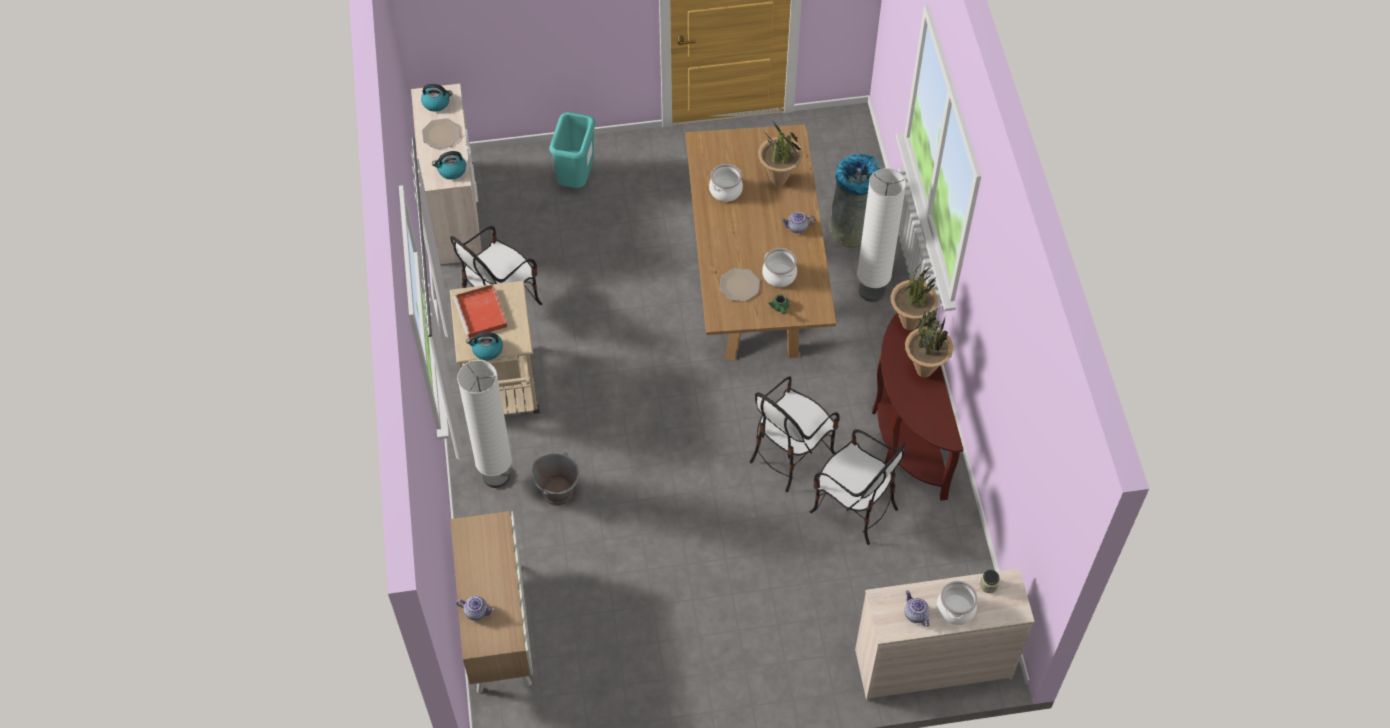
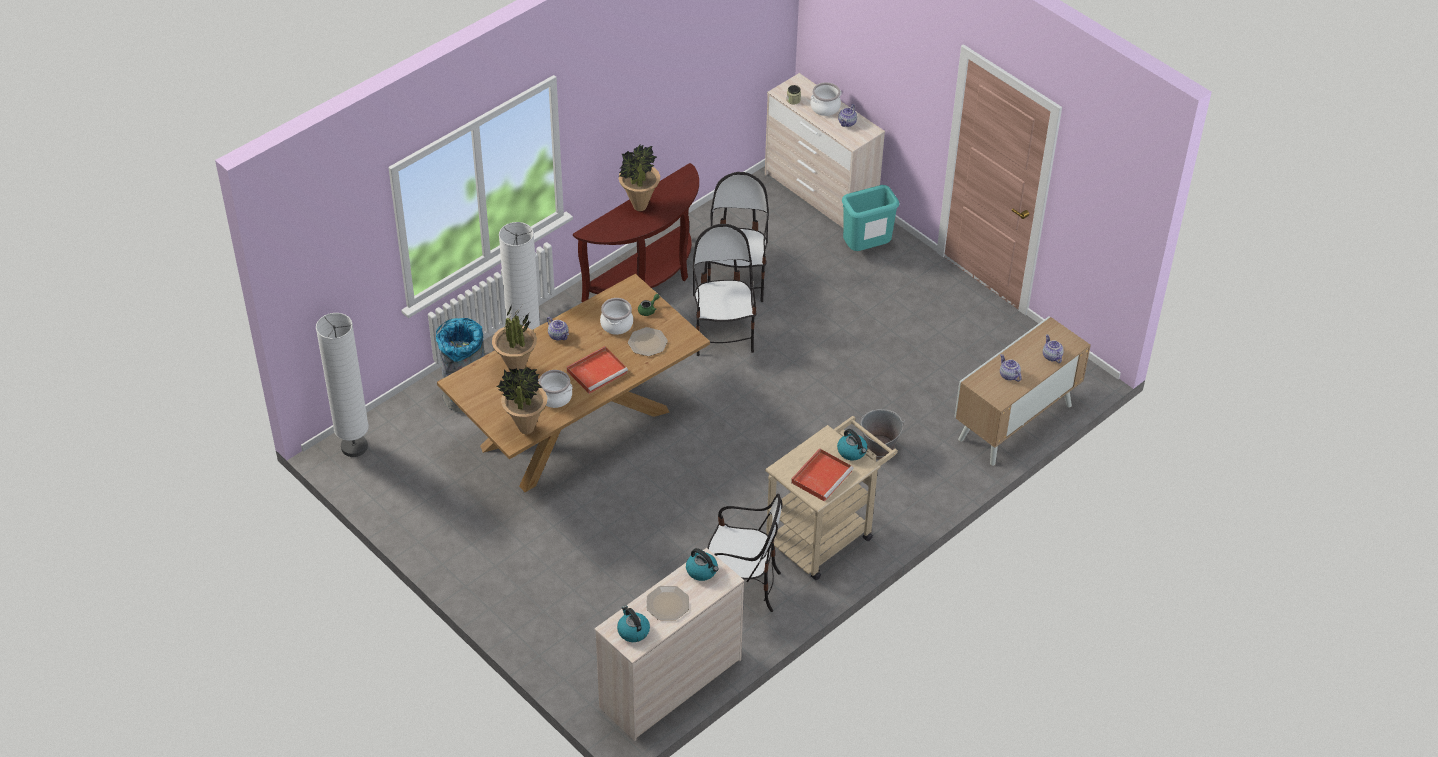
camera: 125 degrees left, 10 degrees down
(485, 556) = (1008, 375): none -> teapot
(496, 475) = (901, 494): white floor lamp -> white floor lamp (354, 447)
(576, 178) = (558, 614): turquoise trash can -> turquoise trash can (866, 249)
(733, 233) = (598, 371): none -> red tray
(790, 454) = (722, 333): chair -> chair turned 105 degrees counterclockwise
(909, 324) = (602, 231): potted plant -> potted plant (526, 428)

